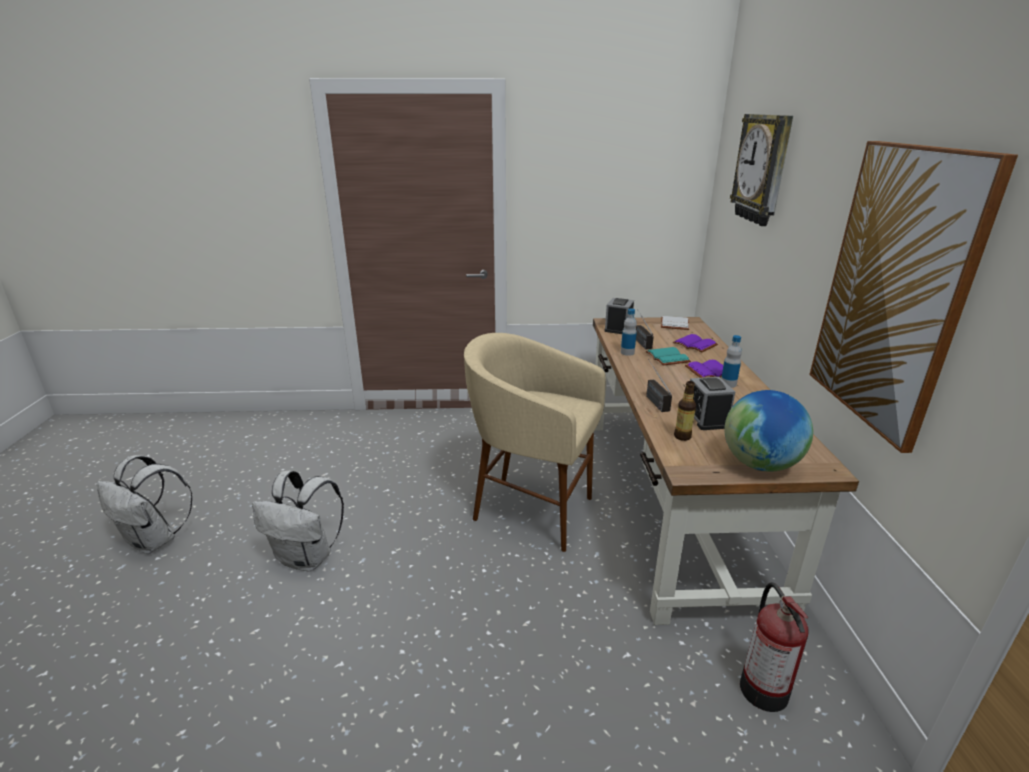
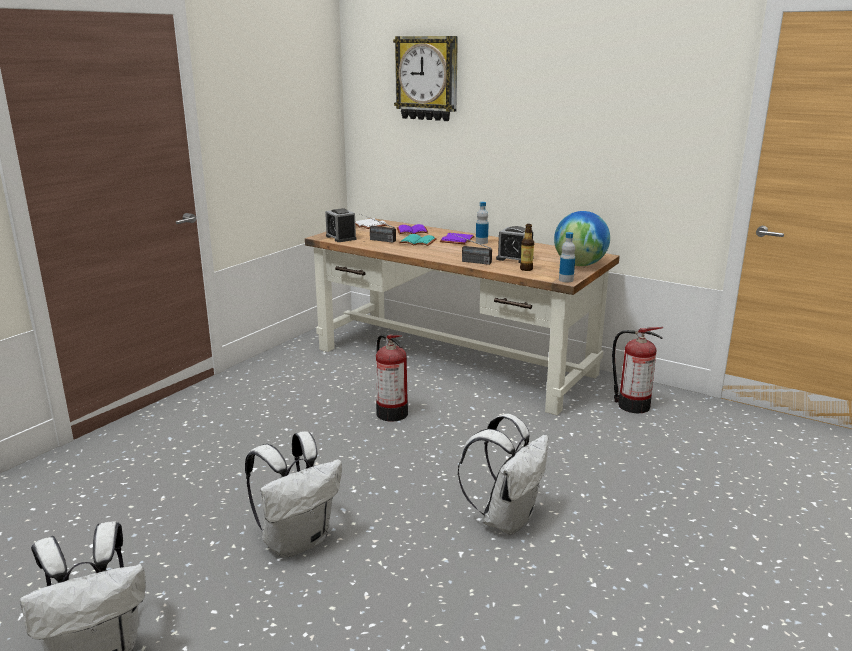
camera: 55 degrees left, 5 degrees down
(415, 673) = (506, 519): none -> white backpack
(531, 510) = (391, 412): beige stool -> fire extinguisher
(627, 352) = (388, 247): bottle -> bottle (566, 280)
(894, 291) = (603, 135): picture -> none

